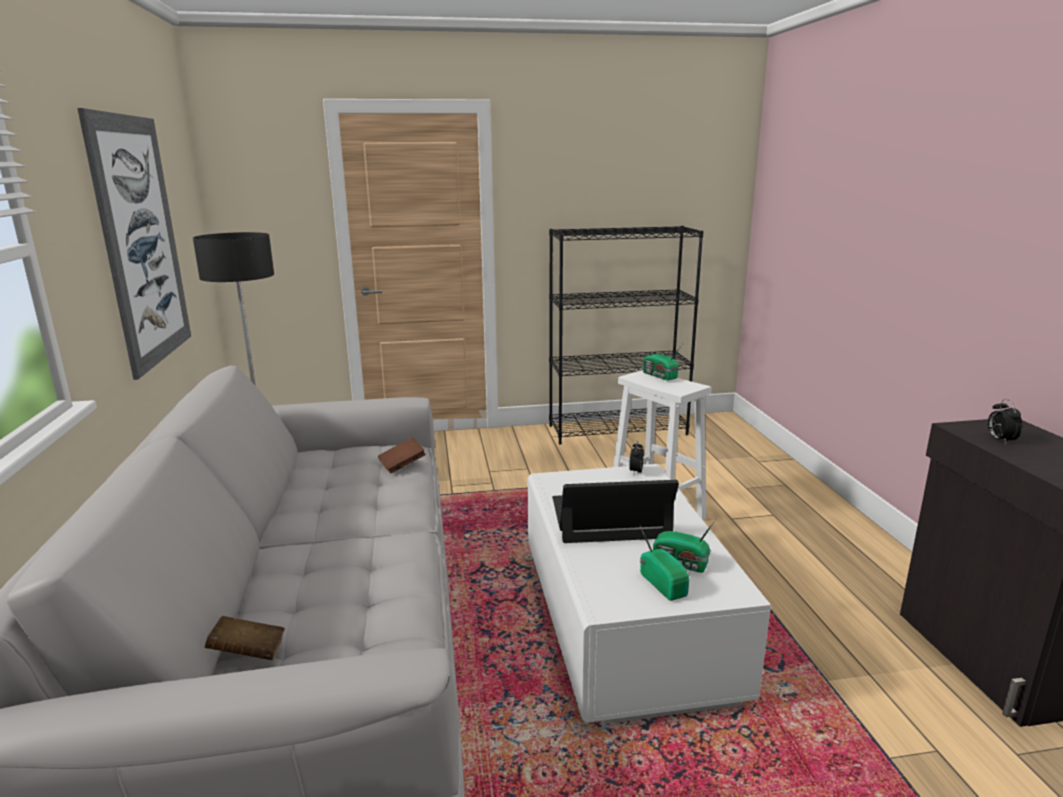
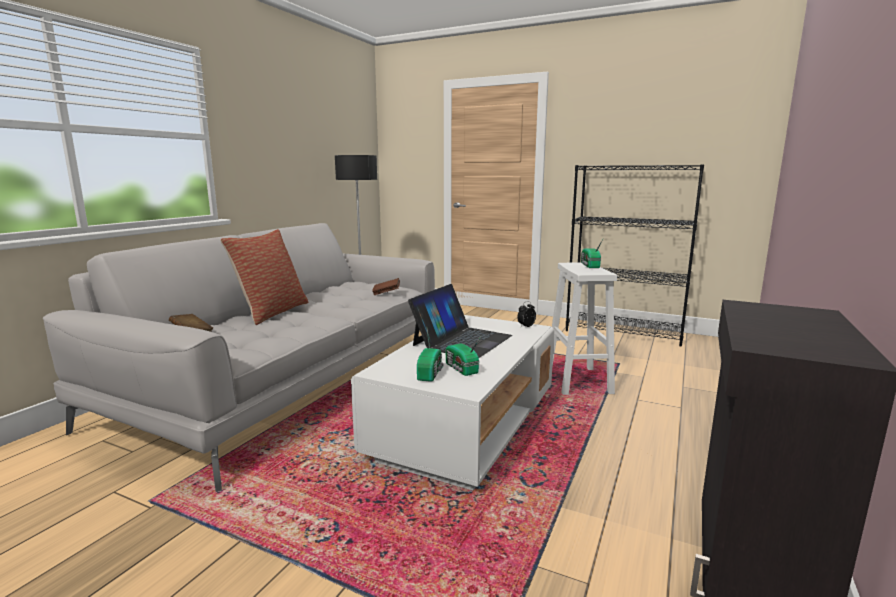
camera: 35 degrees right, 5 degrees down
(141, 241) = (305, 154): picture -> none
(290, 556) = (271, 312): none -> pillow
(609, 518) = (462, 340): laptop -> laptop turned 90 degrees clockwise
(999, 440) = (763, 315): alarm clock -> none

